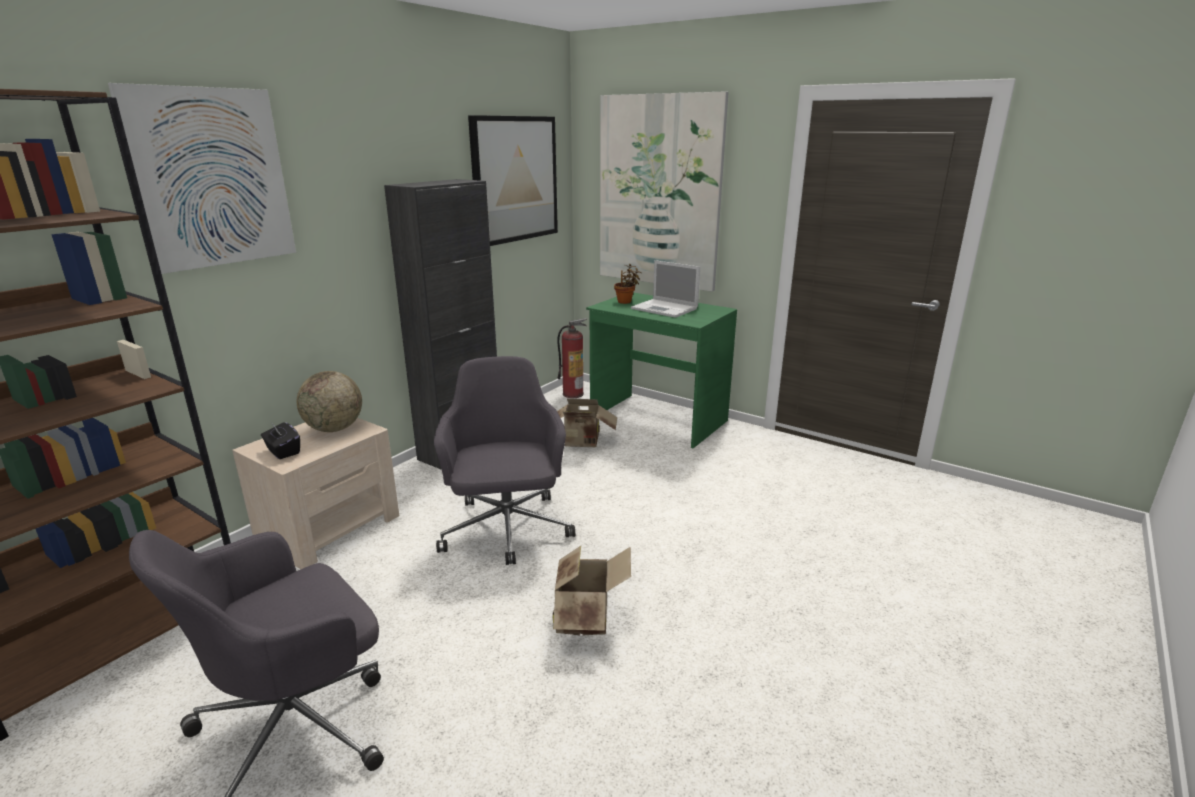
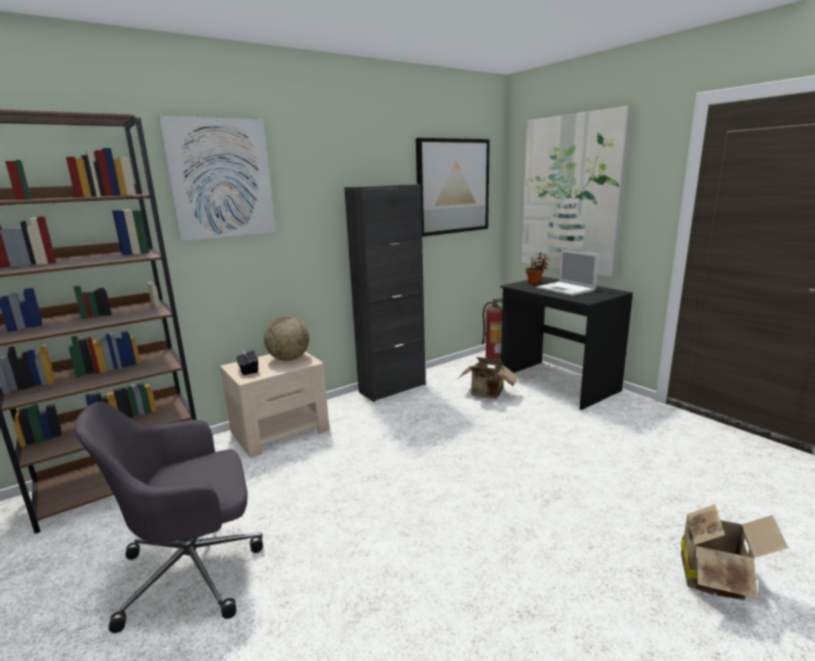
camera: 20 degrees right, 5 degrees down
(507, 530) = (401, 453): grey office chair -> none
(588, 617) = (437, 535): cardboard box -> cardboard box (716, 577)
(657, 420) = (557, 383): green desk -> black desk

